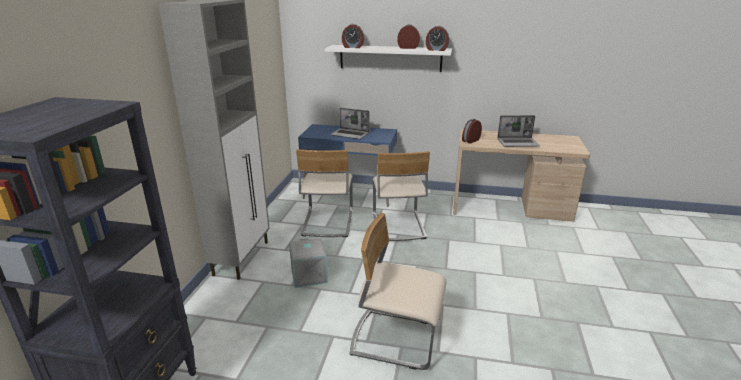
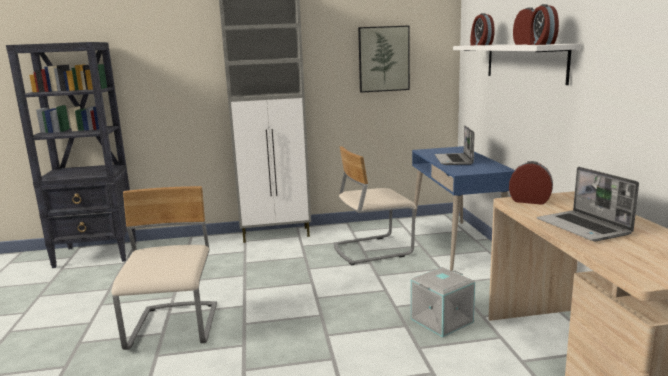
camera: 70 degrees right, 10 degrees down
(256, 63) = (383, 59): none -> picture
(309, 275) = (264, 266): grey storage box -> grey storage box (442, 321)
(398, 226) = (406, 286): beige chair -> none

